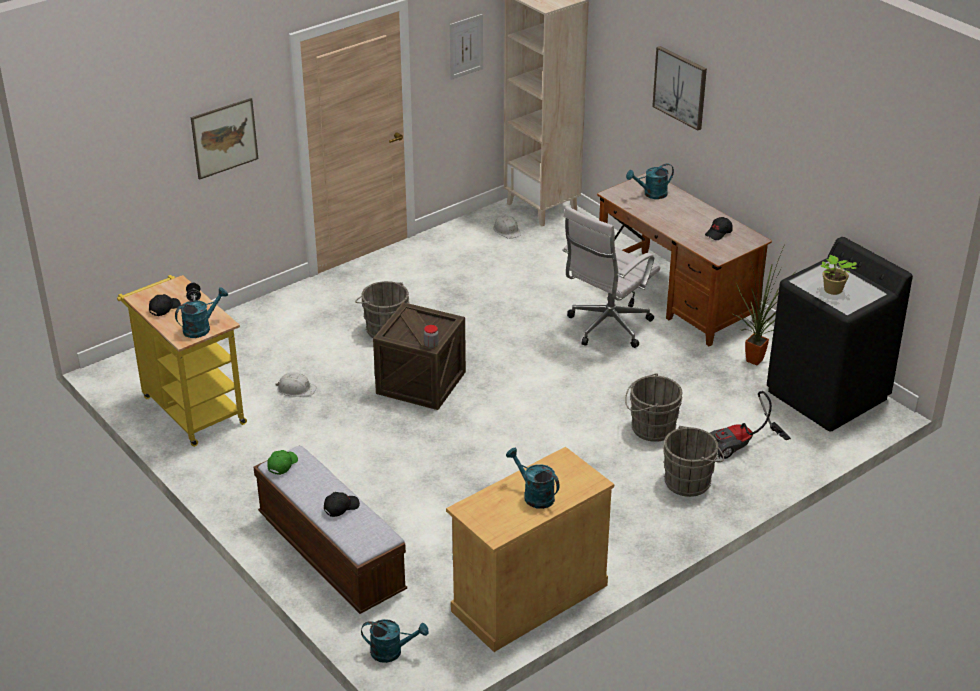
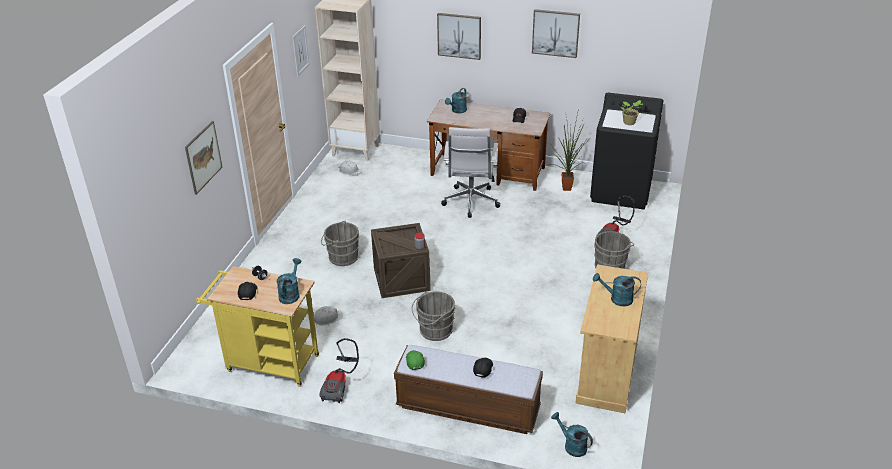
camera: 35 degrees left, 0 degrees up
(233, 464) = (340, 385): none -> vacuum cleaner
(392, 652) = (572, 446): turquoise watering can -> turquoise watering can turned 105 degrees counterclockwise
(650, 428) = (557, 247): grey bucket -> grey bucket (434, 331)
(790, 123) = (555, 33): none -> picture

